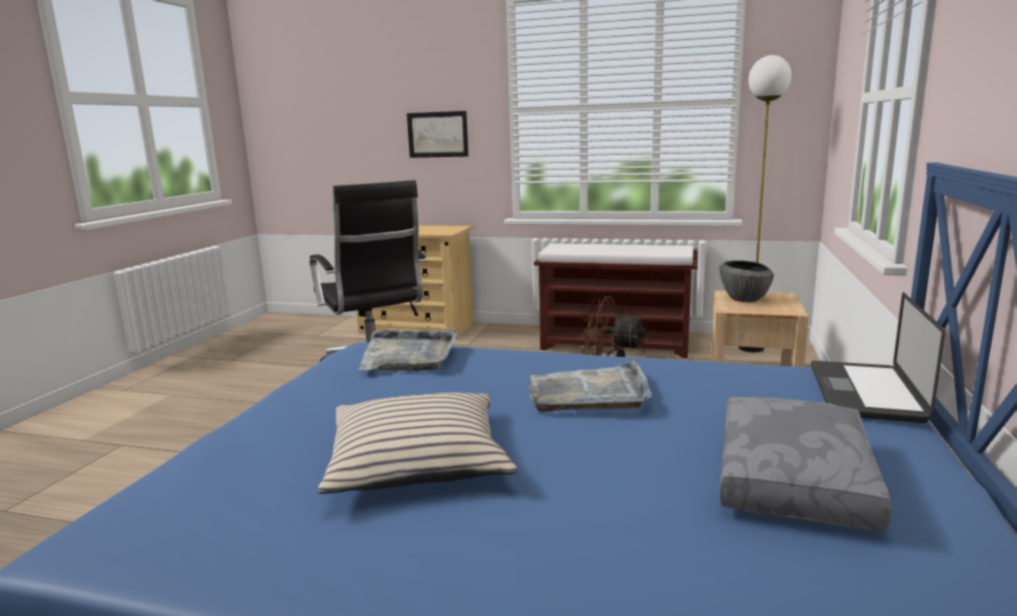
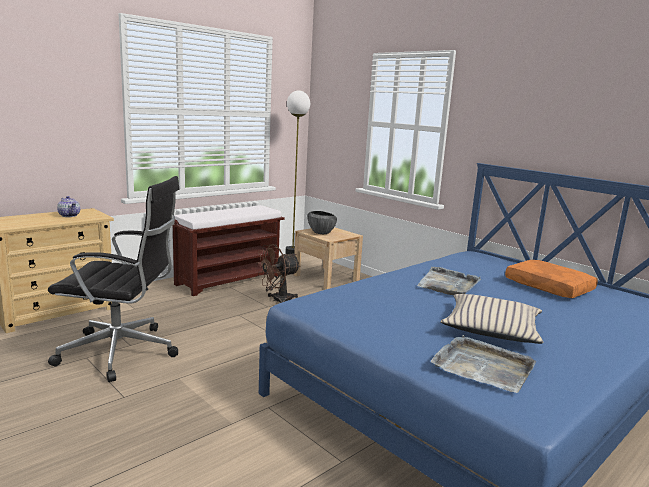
camera: 60 degrees left, 0 degrees up
(408, 354) = (347, 296): grey tray -> grey tray (483, 367)
(431, 229) = (69, 215): none -> teapot
(437, 134) = (54, 126): picture -> none
(797, 480) = (549, 287): grey pillow -> orange pillow
(864, 393) = (489, 257): laptop -> none

